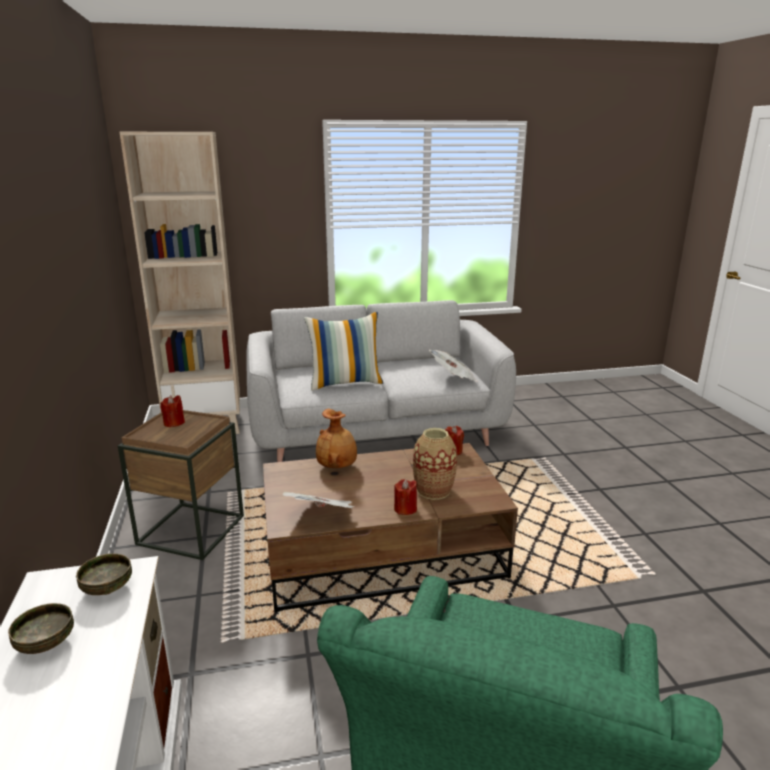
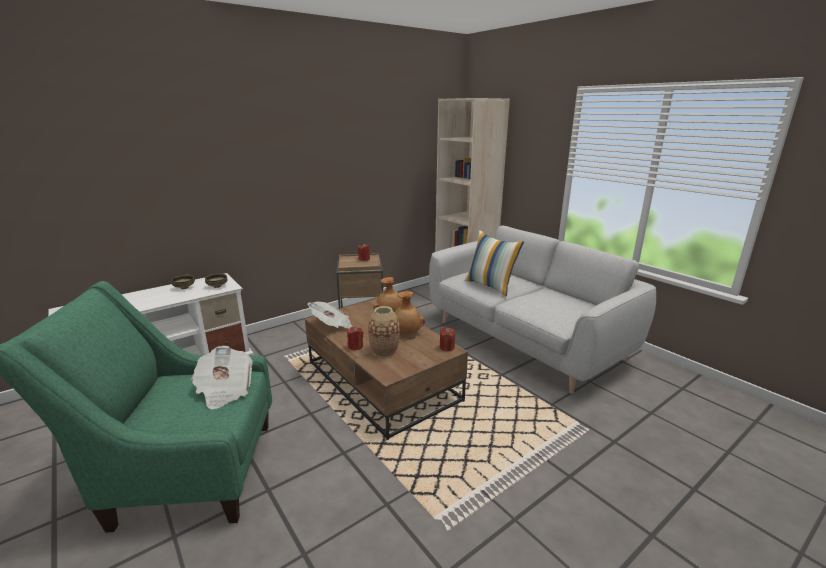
camera: 65 degrees right, 0 degrees up
(398, 466) = (406, 333): none -> brown vase
(453, 378) = (554, 316): newspaper -> newspaper (224, 390)

